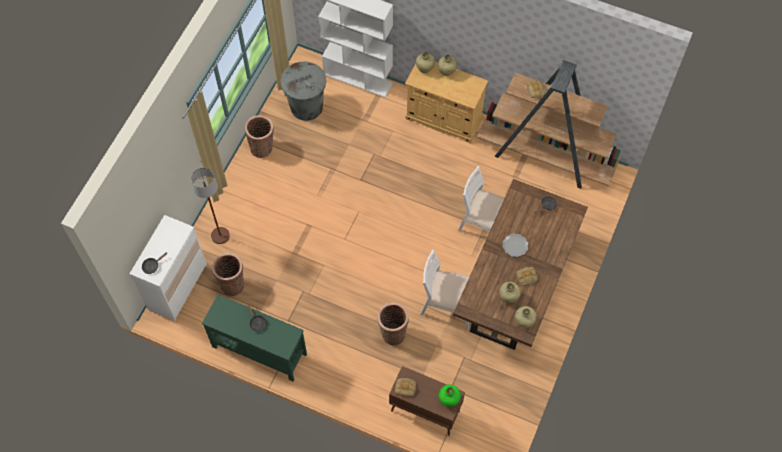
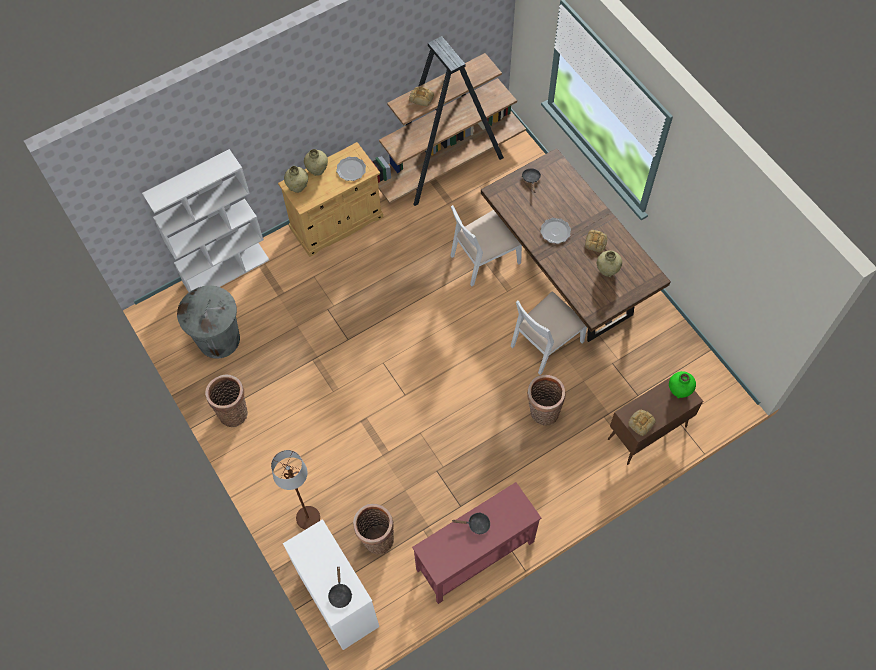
camera: 55 degrees left, 0 degrees up
(259, 350) = (474, 555): green console table -> red console table
(463, 91) = (351, 170): none -> plate
(524, 322) = (642, 273): beige vase -> none

